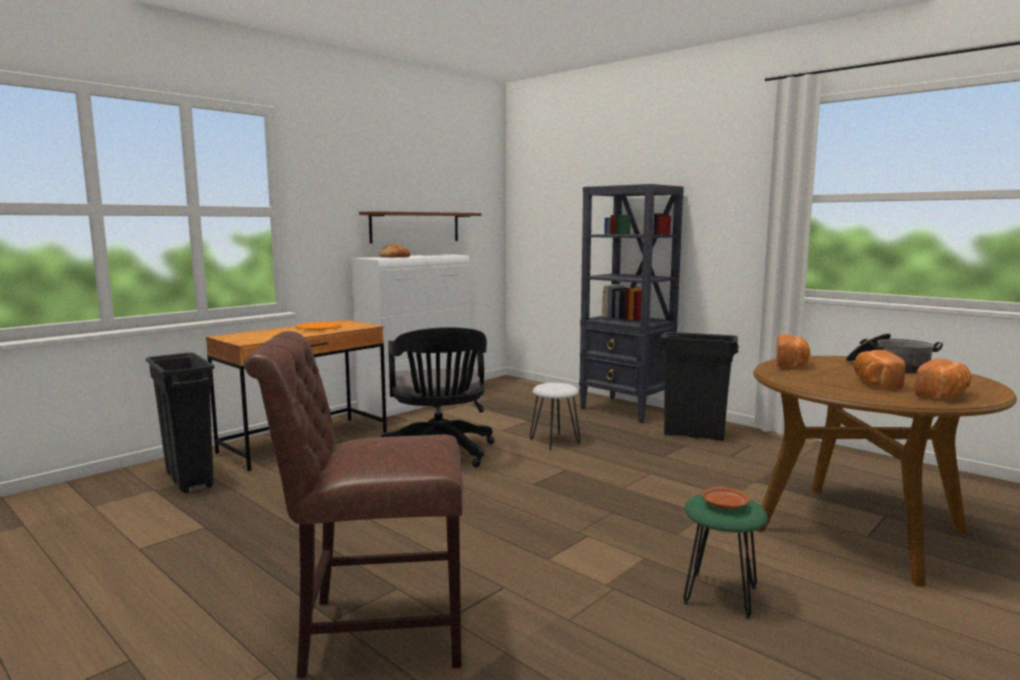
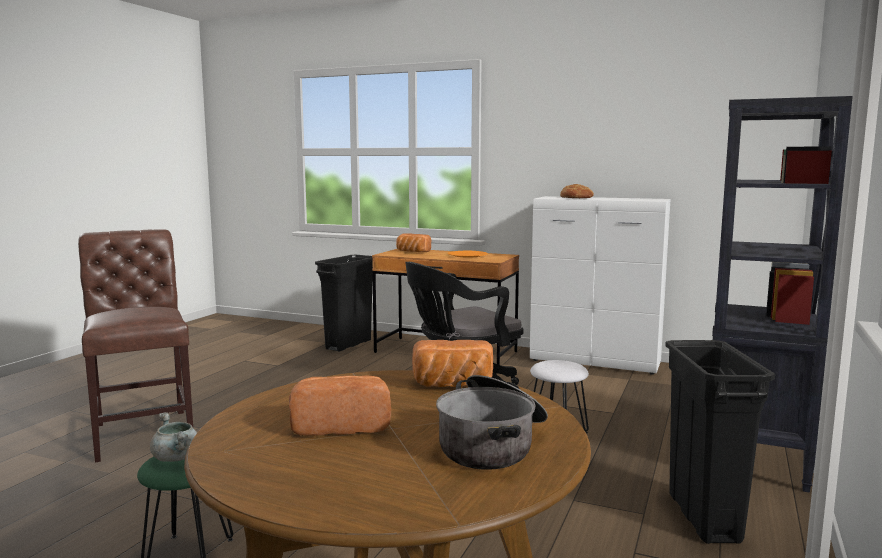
camera: 70 degrees right, 0 degrees up
(415, 227) = (636, 166): brown shelf -> none
(724, 505) = (177, 458): brown plate -> grey cooking pot
(943, 396) = (269, 462): bread -> bread (412, 252)

